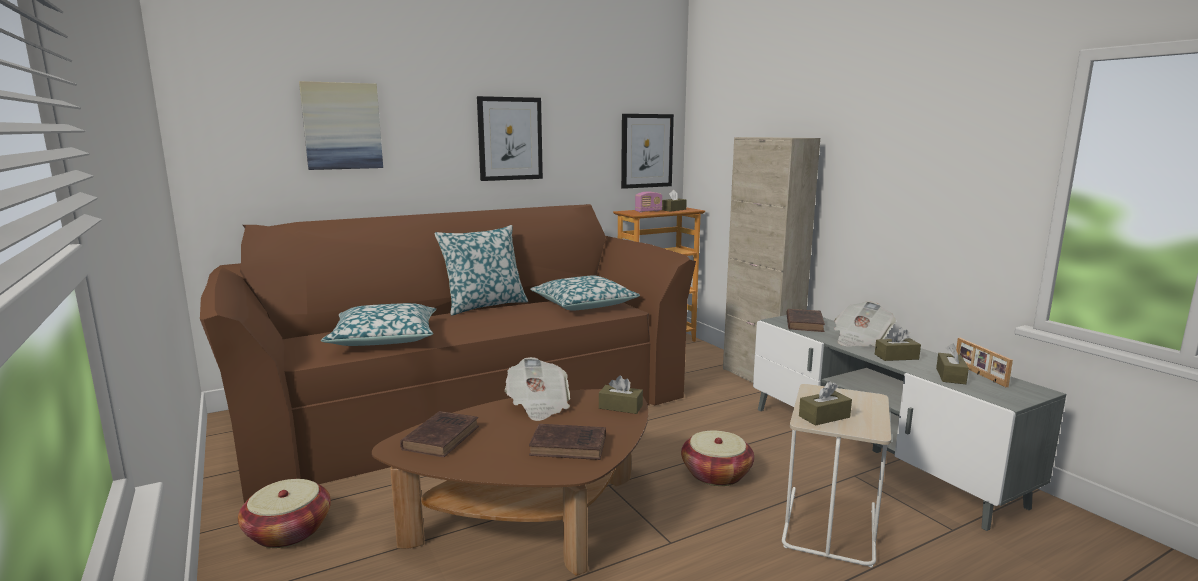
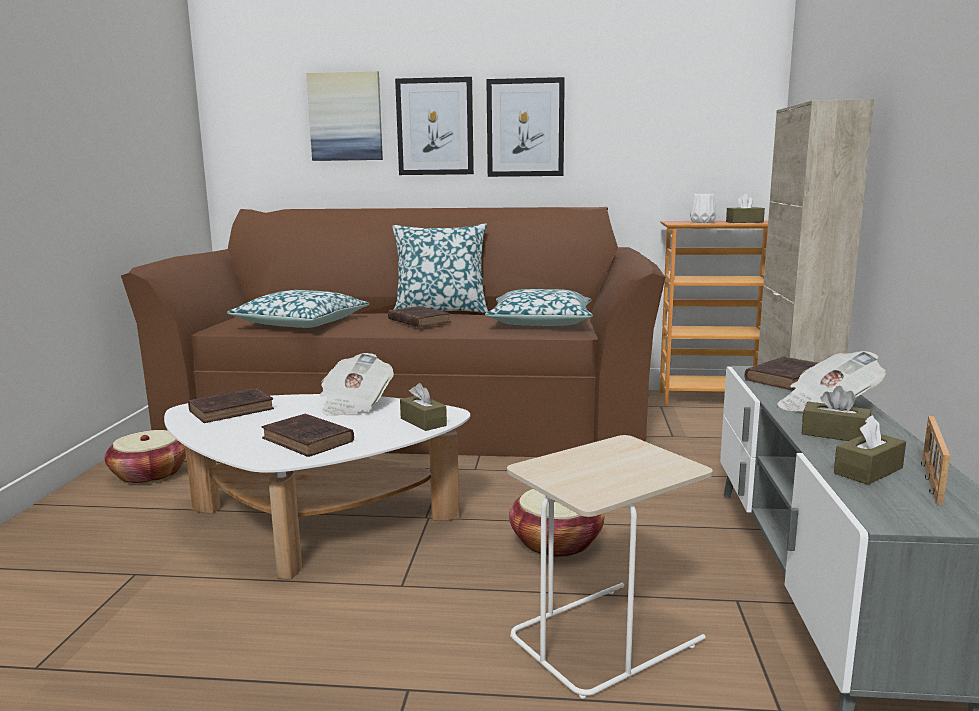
camera: 35 degrees right, 0 degrees up
(495, 318) = (418, 320): none -> brown book
(534, 523) = (315, 526): brown coffee table -> white coffee table
(646, 151) = (719, 142): picture -> picture (435, 127)
(648, 211) = (703, 222): radio -> white vase
(824, 416) = (566, 469): brown tissue box -> none

